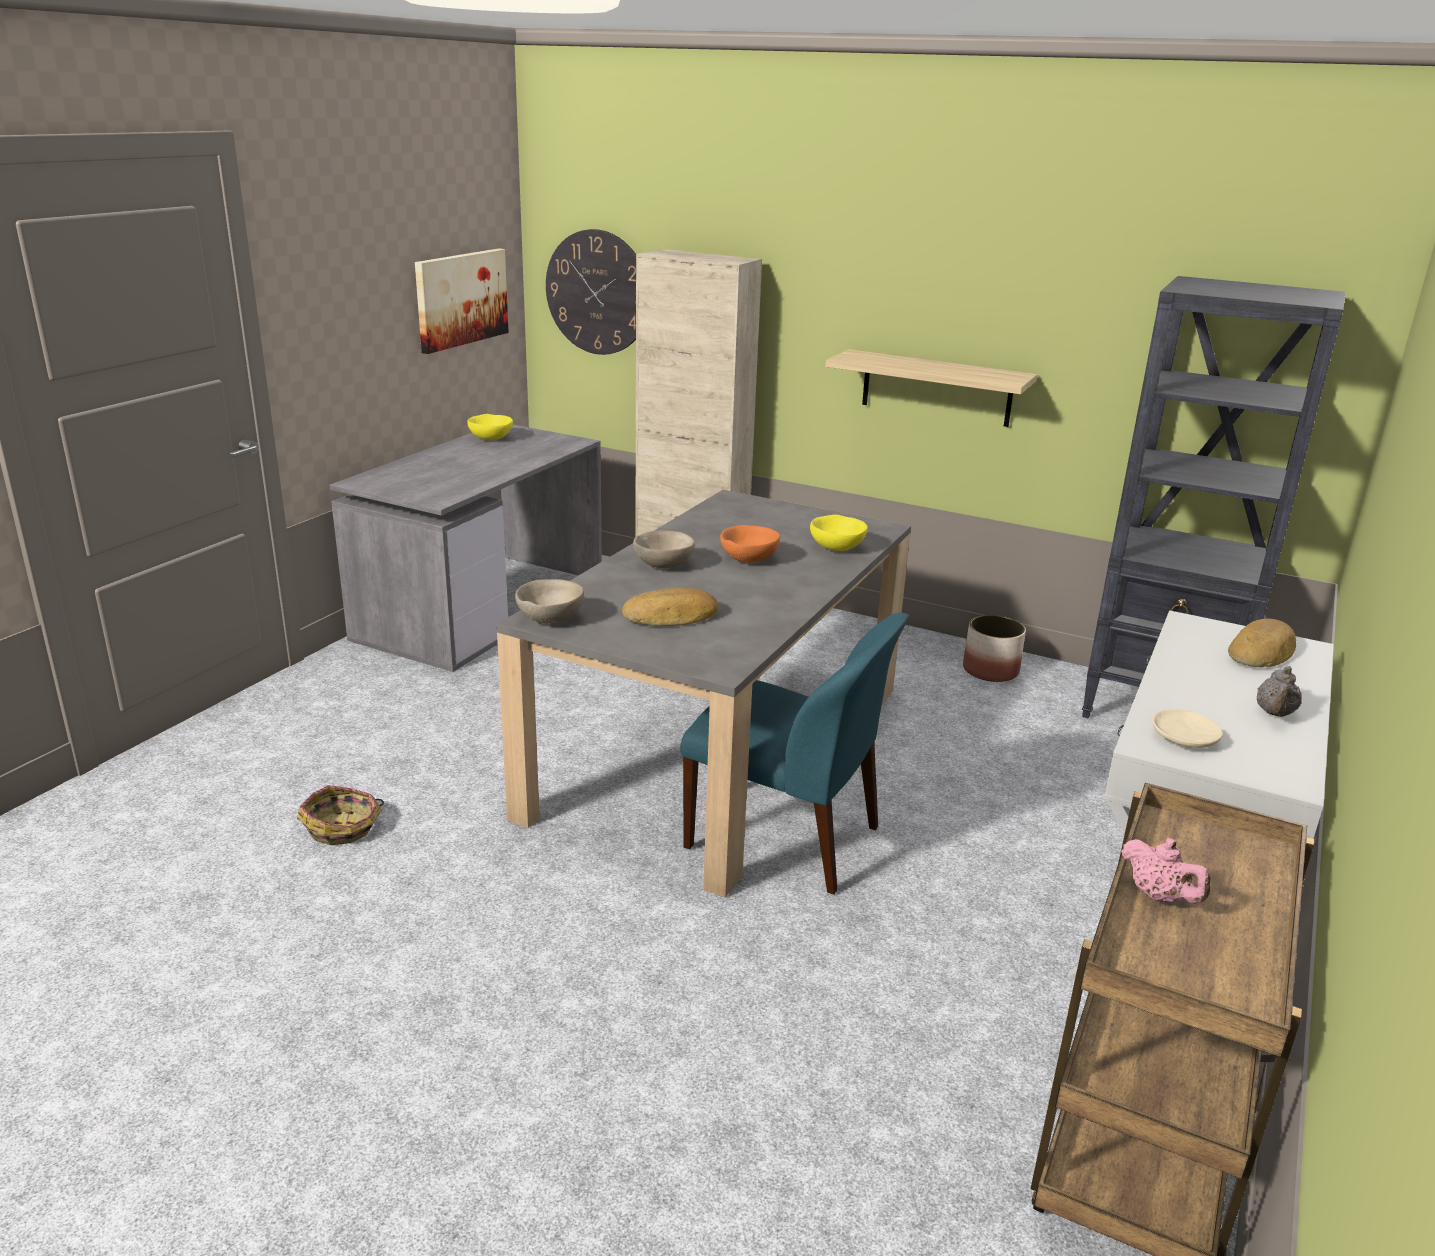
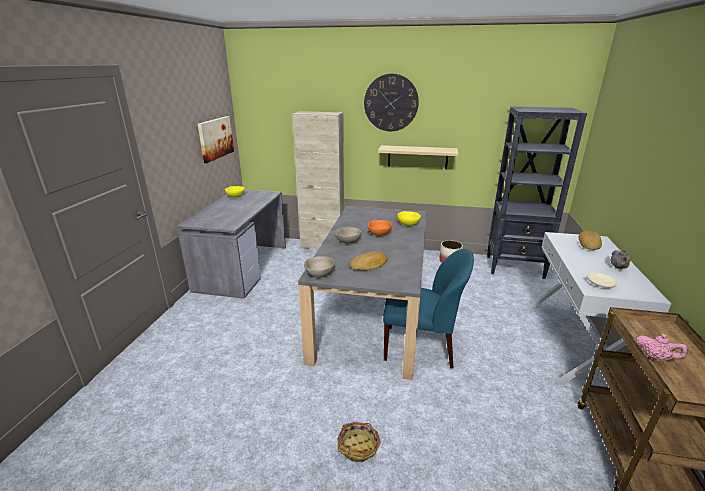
camera: 15 degrees left, 0 degrees up
(343, 827) = (231, 384): basket -> basket (359, 446)
(597, 292) = (270, 131): wall clock -> wall clock (391, 103)

